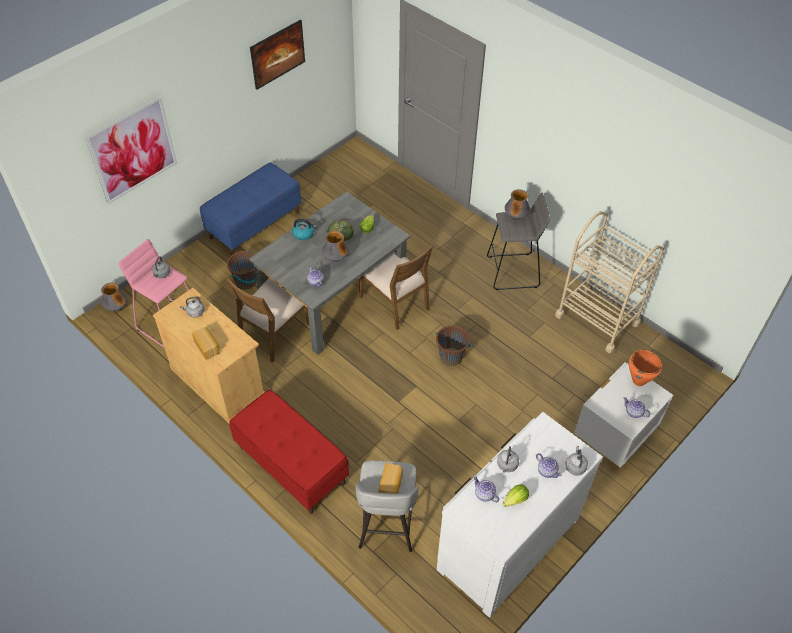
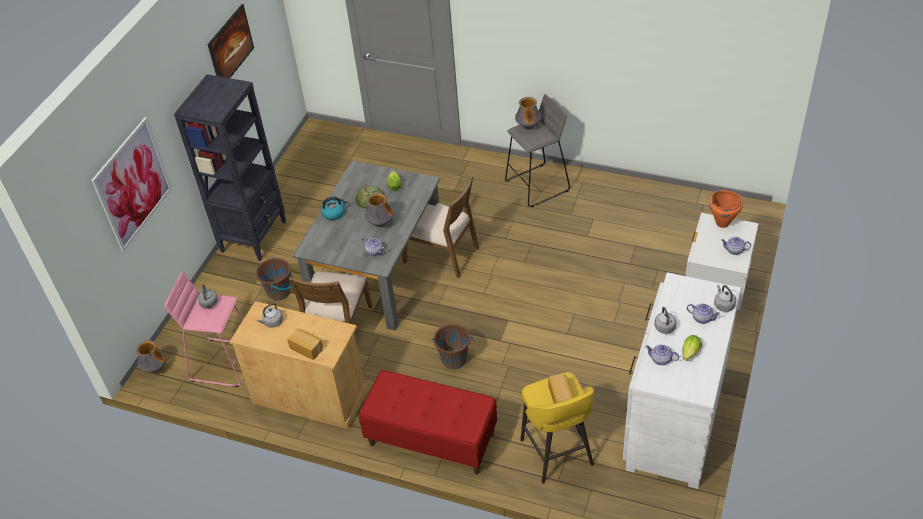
camera: 20 degrees left, 5 degrees down
(254, 224) = (254, 236): blue bench -> black bookcase
(386, 527) = (557, 454): grey stool -> yellow stool
(451, 356) = (525, 281): brown bucket -> brown bucket (454, 359)
(597, 319) = (639, 198): beige cart -> none

